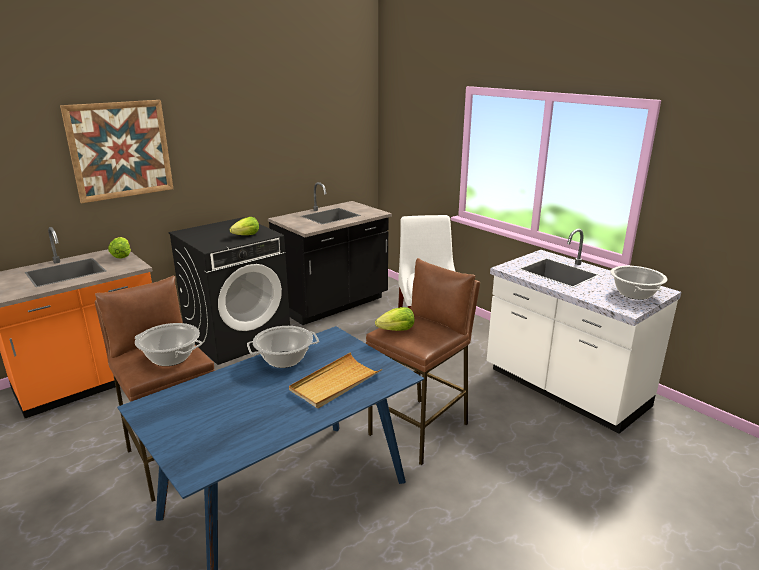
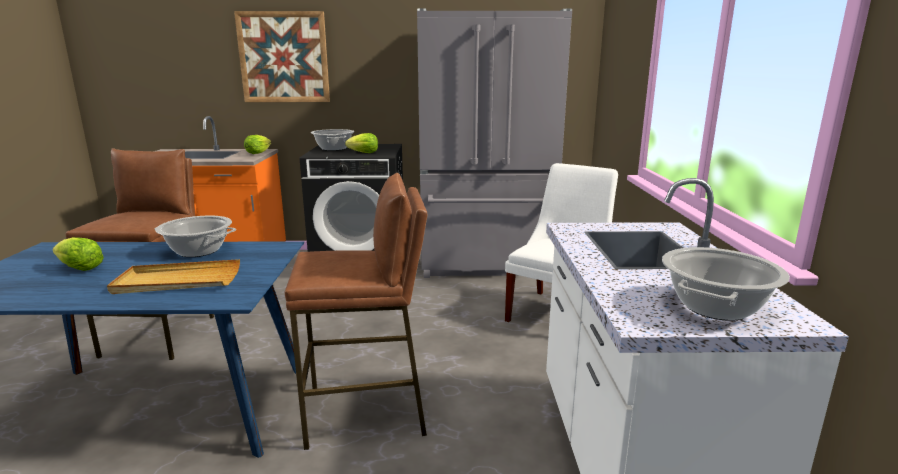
camera: 40 degrees right, 5 degrees down
(171, 358) = (131, 221): cooking pot -> cooking pot (334, 149)
(333, 304) = (486, 264): black counter -> grey fridge
(397, 330) = (324, 256): lettuce -> lettuce (80, 268)

